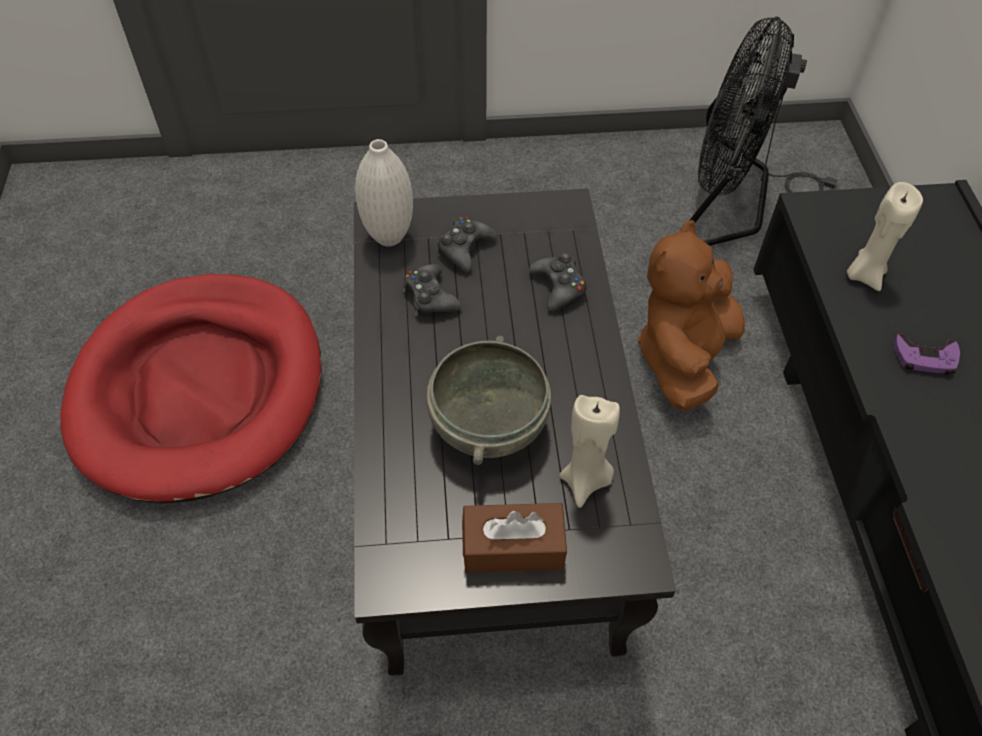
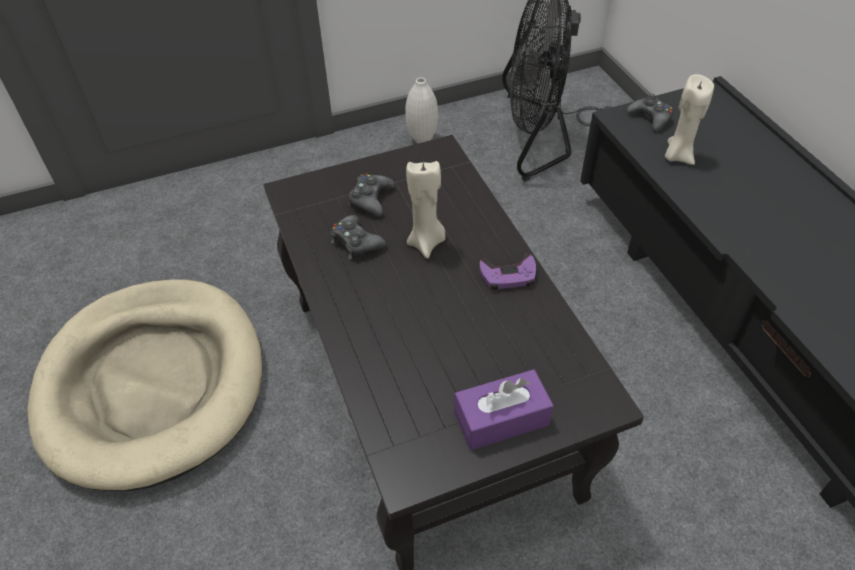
camera: 15 degrees left, 5 degrees down
(200, 390) = (153, 383): red dog bed -> beige dog bed
(389, 237) = (303, 204): white vase -> white vase (422, 139)
(486, 424) = (441, 329): grey bowl -> none
(513, 547) = (501, 419): brown tissue box -> purple tissue box
(559, 287) = (458, 211): black game controller -> black game controller (650, 118)
(585, 481) = (539, 352): beige candle -> beige candle (426, 243)
(683, 357) = (548, 259): brown plush toy -> none
(925, 358) = (745, 204): purple game controller -> purple game controller (508, 276)

